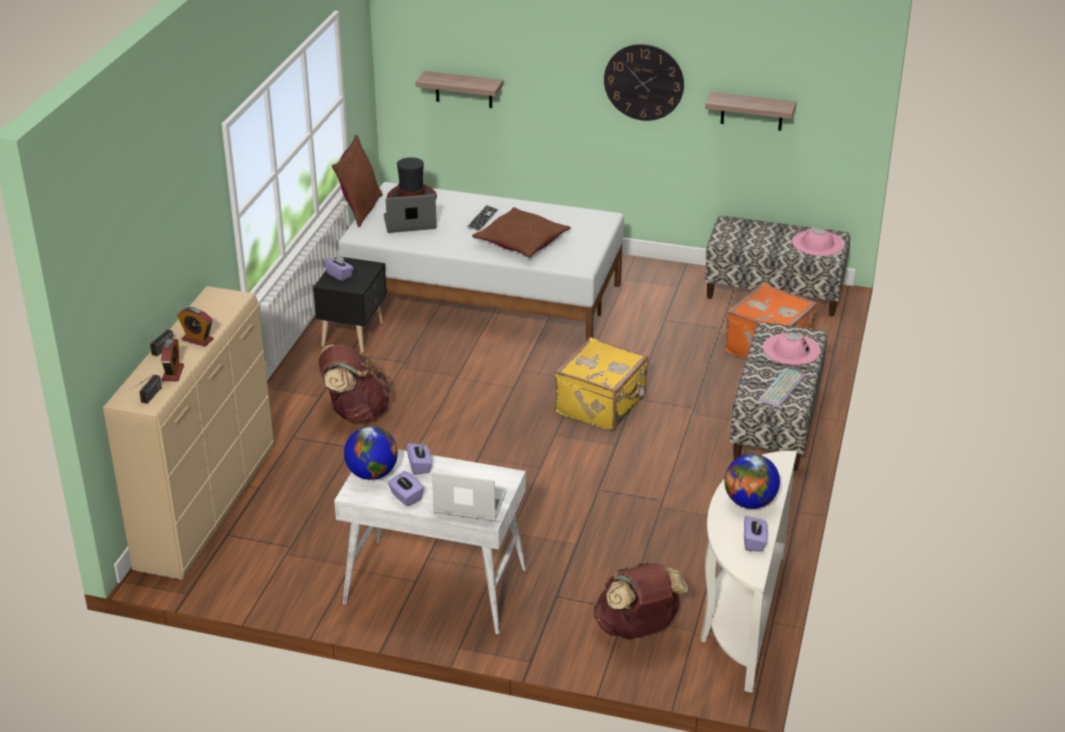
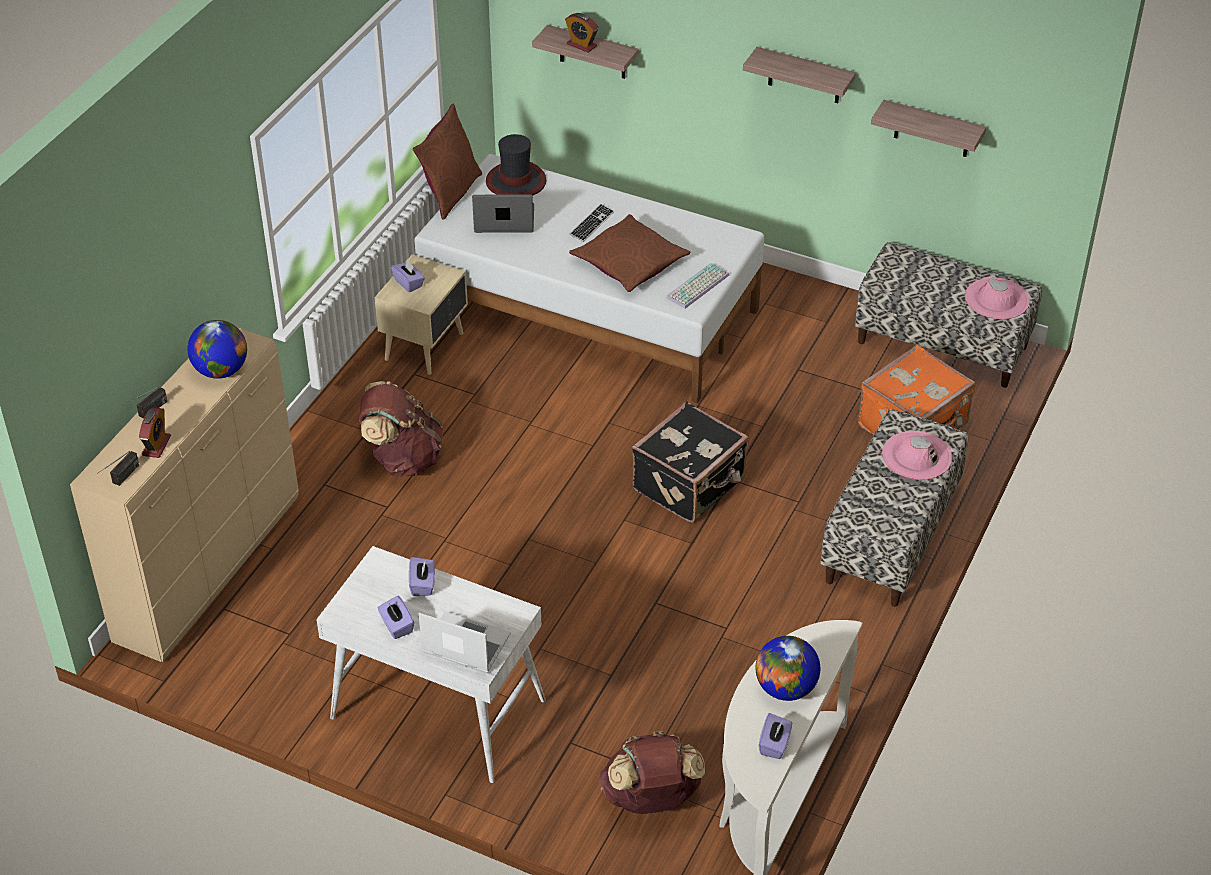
camera: 10 degrees right, 10 degrees up
(197, 339) = (194, 400): alarm clock -> alarm clock (581, 45)
(354, 334) = (426, 346): black nightstand -> beige nightstand
(372, 474) = (367, 588): globe -> globe (221, 370)
(602, 406) = (690, 485): yellow suitcase -> black suitcase
(644, 82) = (804, 76): wall clock -> shelf
(783, 389) = (890, 512): keyboard -> keyboard (698, 287)

